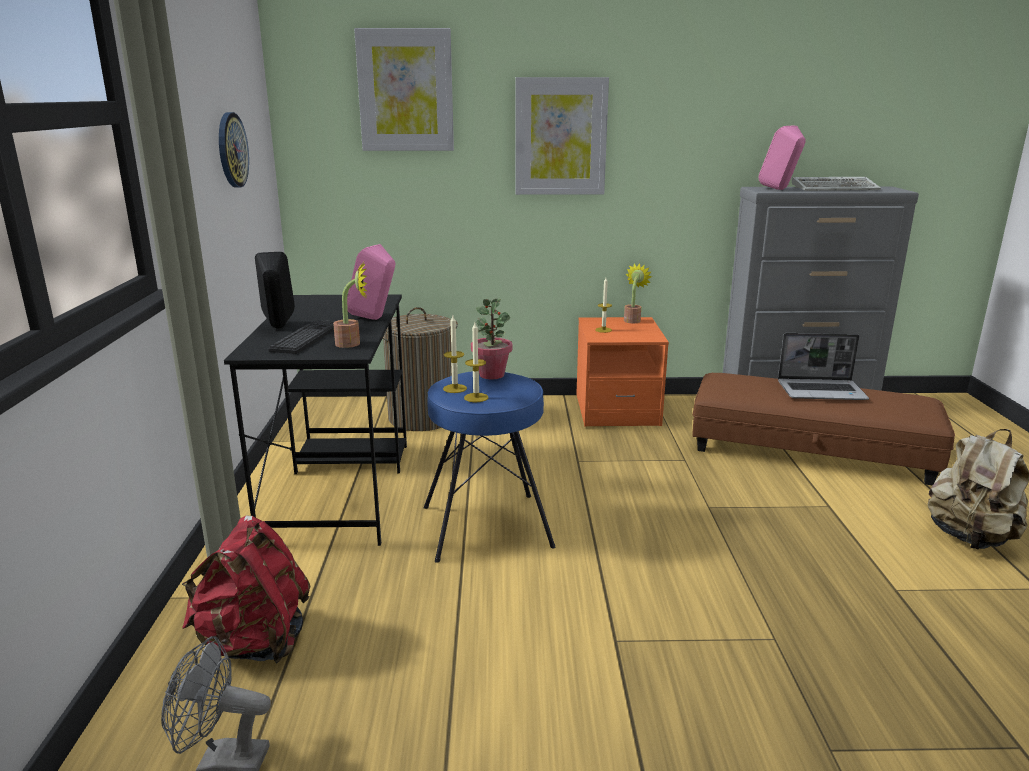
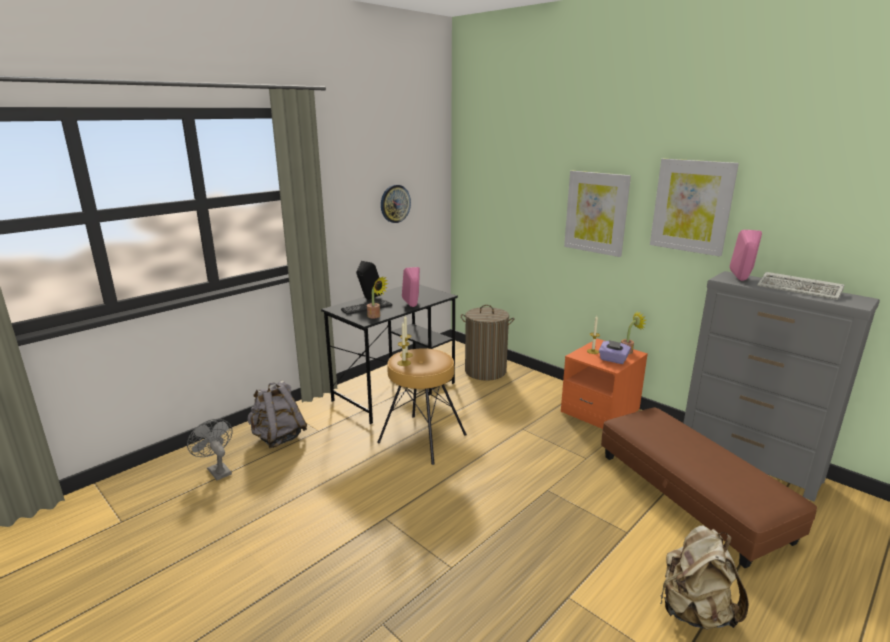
camera: 45 degrees right, 0 degrees up
(255, 643) = (278, 438): red backpack -> grey backpack
(405, 91) = (512, 173): picture -> picture (692, 206)
(487, 527) = (422, 439): blue stool -> brown stool
(492, 375) = (436, 354): potted plant -> none
(638, 331) = (613, 360): none -> purple tissue box
(822, 391) = (704, 452): laptop -> none

